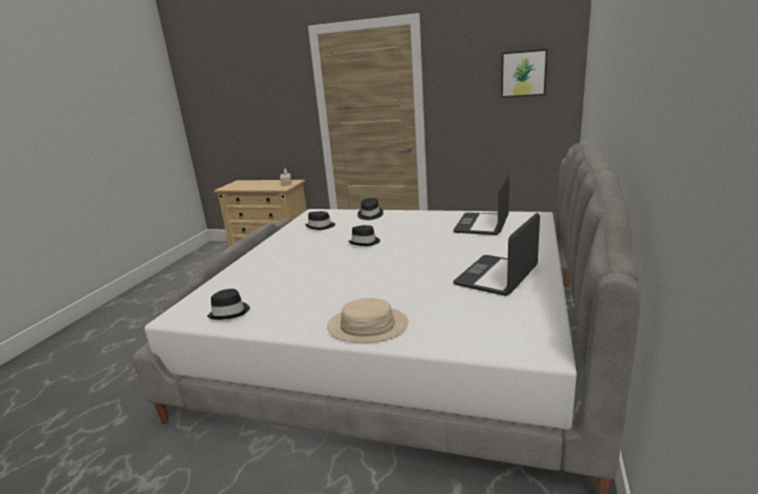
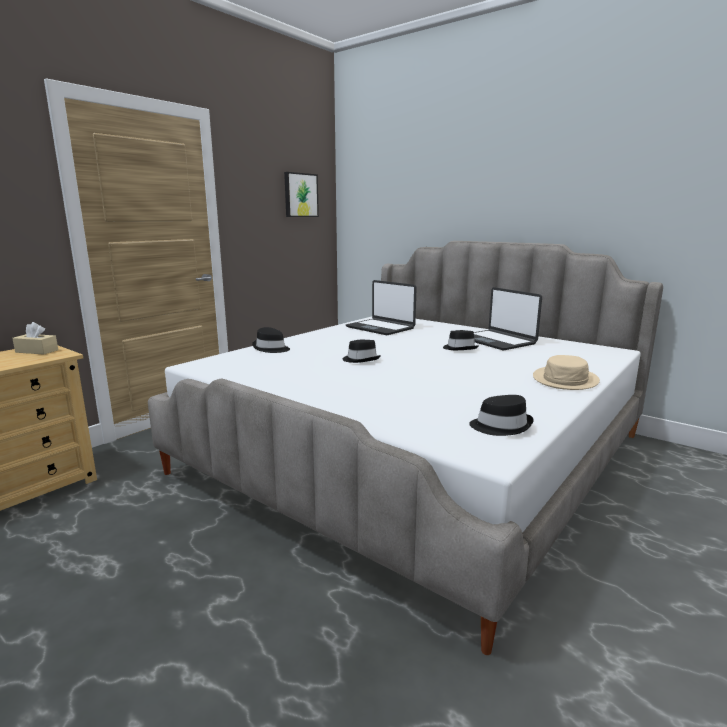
camera: 70 degrees left, 5 degrees down
(321, 226) = (266, 368): black hat -> black hat (460, 348)

